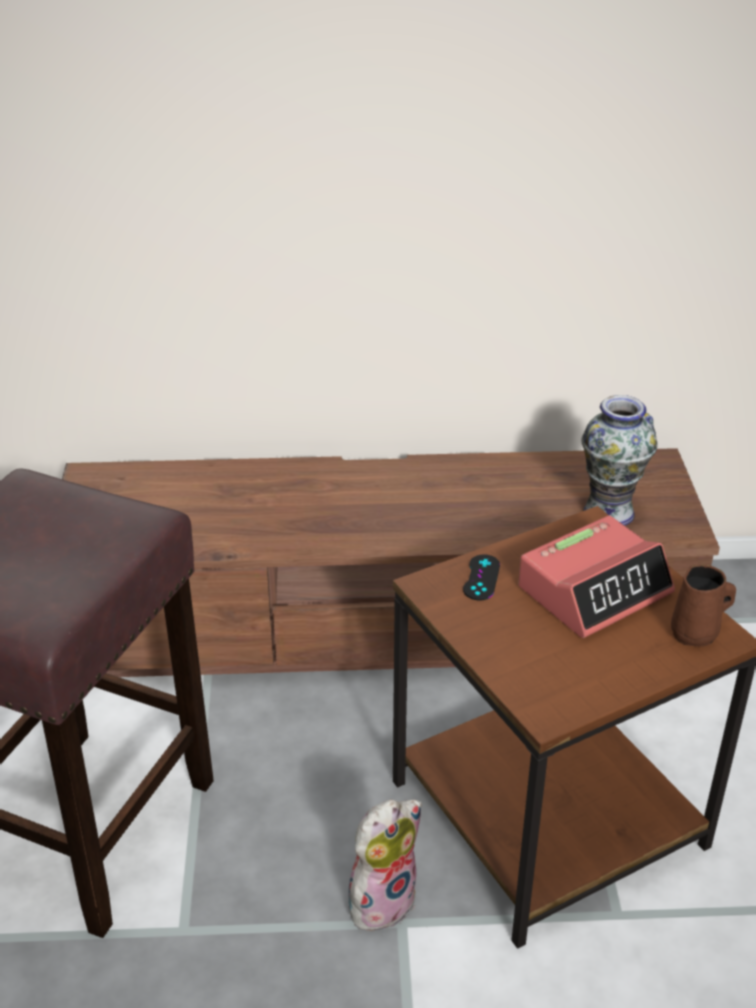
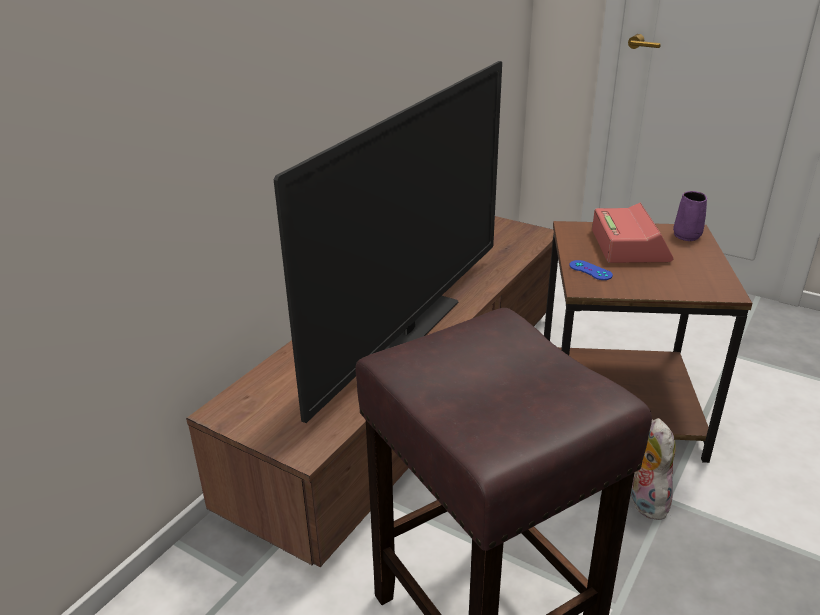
camera: 55 degrees left, 5 degrees down
(322, 526) = (411, 333): none -> television
(481, 578) = (590, 270): black game controller -> blue game controller
(608, 512) = (502, 245): vase -> none
(696, 633) = (687, 235): brown mug -> purple mug

